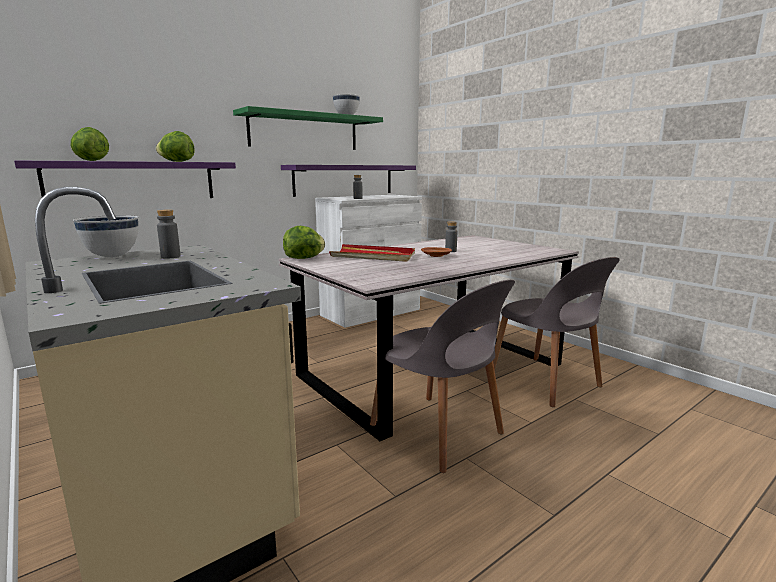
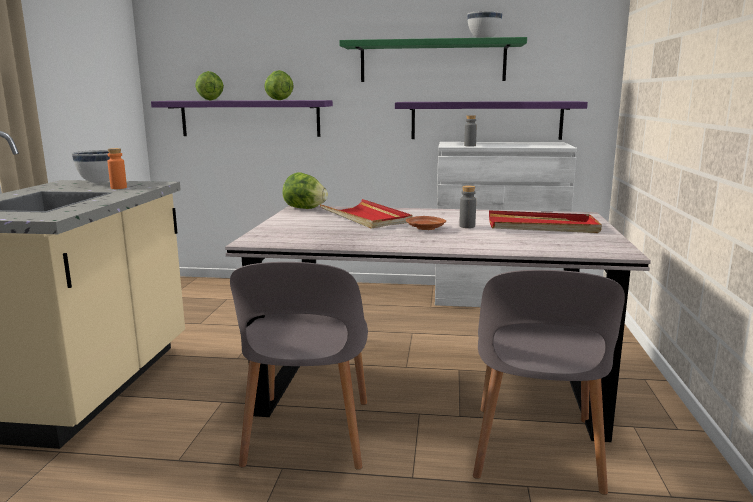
camera: 45 degrees right, 0 degrees up
(170, 256) = (118, 188): grey bottle -> orange bottle
(482, 245) = (542, 226): none -> red tray

